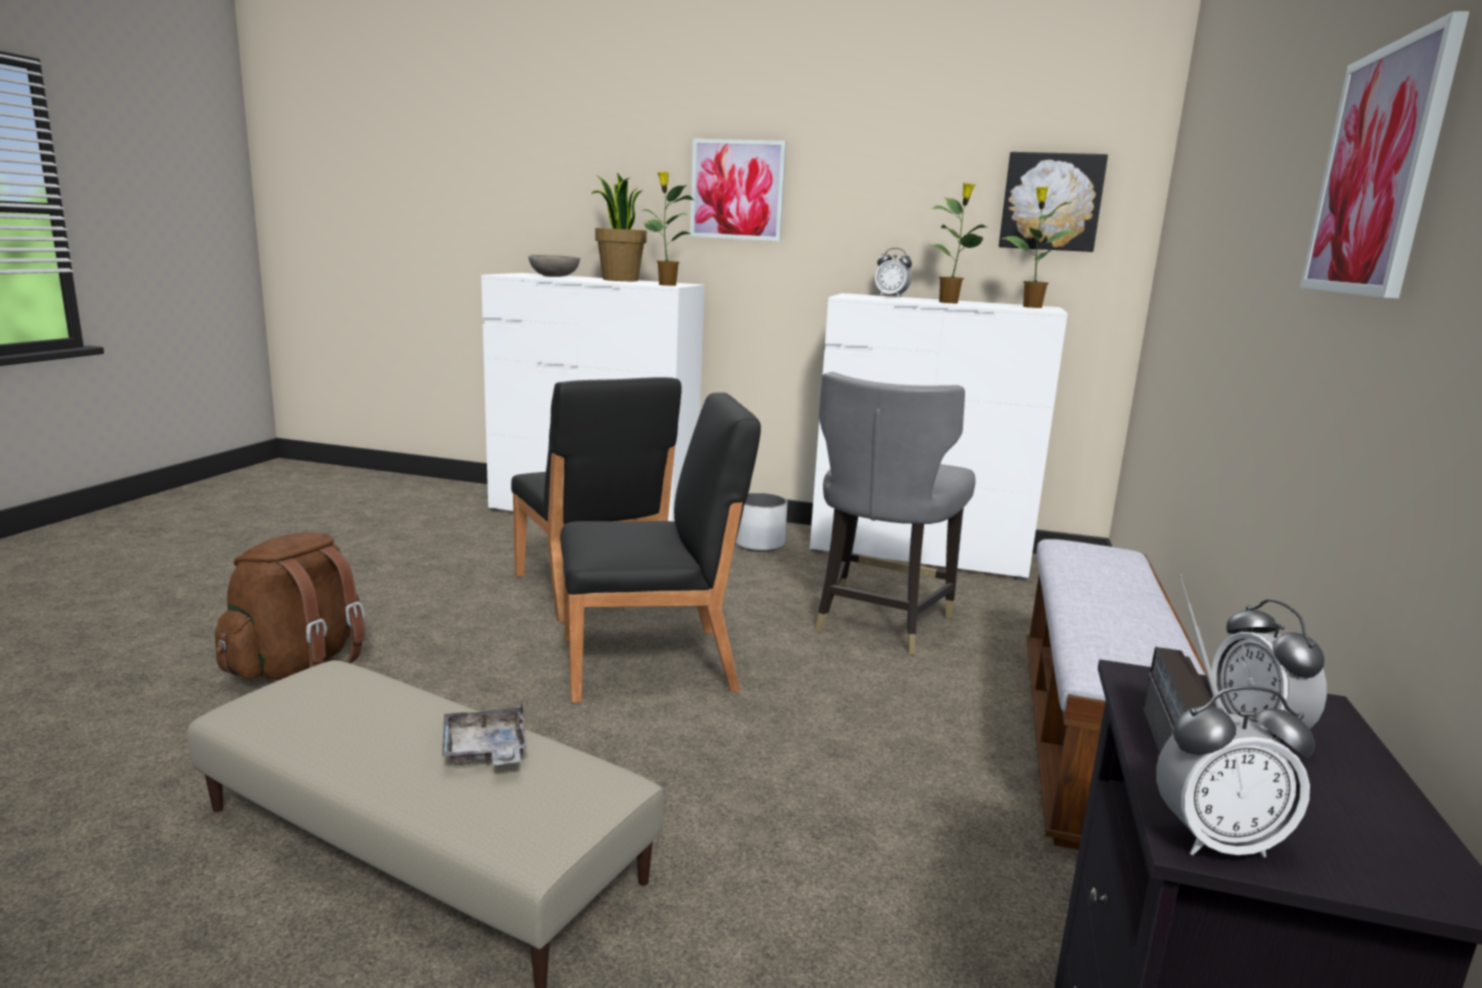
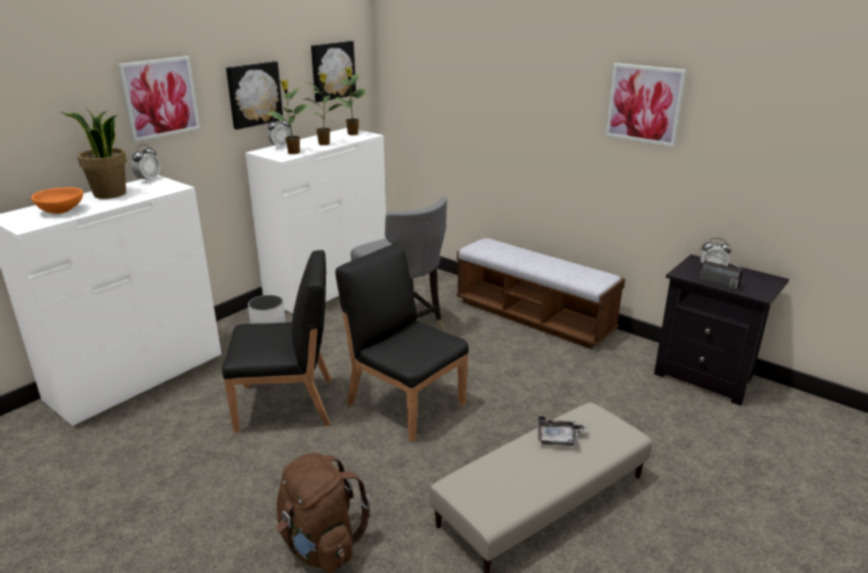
camera: 65 degrees left, 10 degrees up
(553, 276) = (61, 211): grey bowl -> orange bowl
(651, 663) = (405, 403): black chair -> black chair turned 60 degrees counterclockwise
(665, 285) = (171, 187): potted plant -> potted plant (293, 152)
(880, 212) = (253, 94): none -> picture
(1216, 842) = (761, 294): alarm clock -> alarm clock (148, 180)

